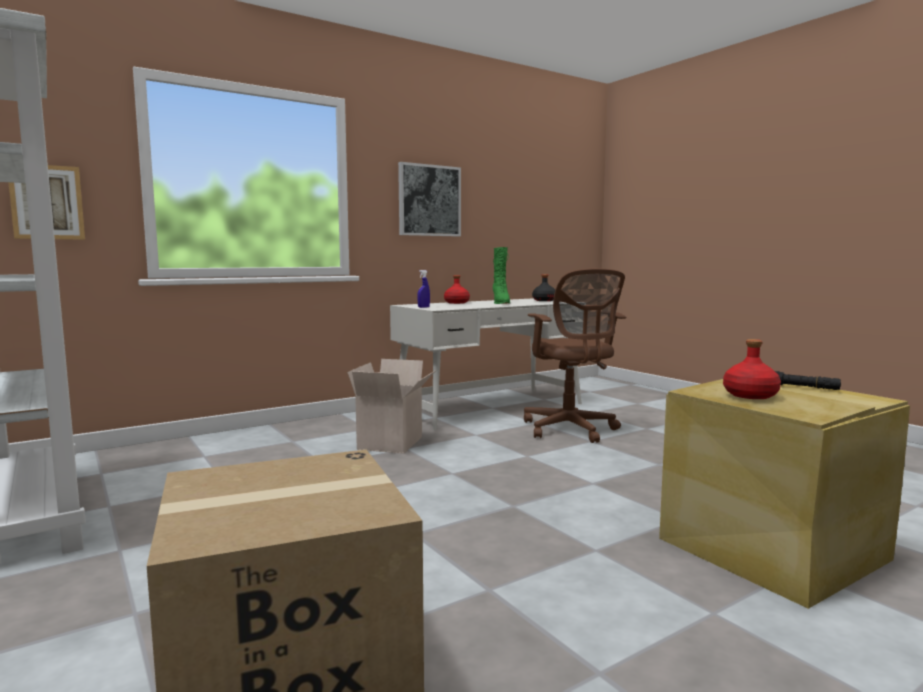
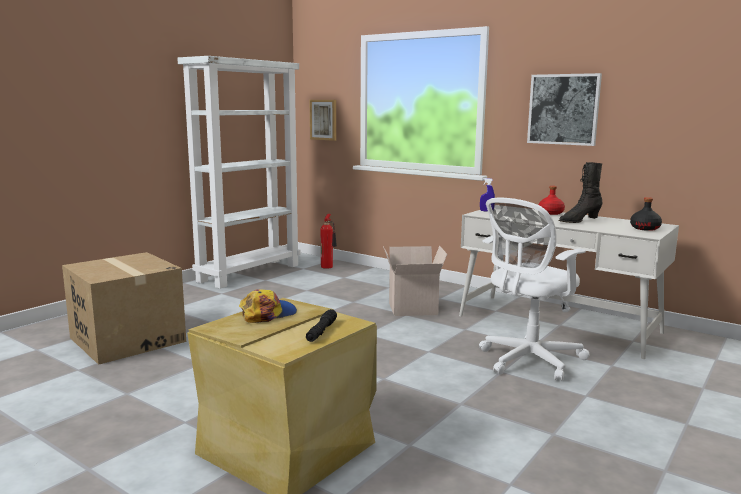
camera: 70 degrees right, 5 degrees up
(129, 458) = (328, 266): none -> fire extinguisher
(501, 303) = (579, 221): green boot -> black boot
(570, 430) = (527, 361): brown office chair -> white office chair
(749, 395) = (268, 314): red bottle -> cap

